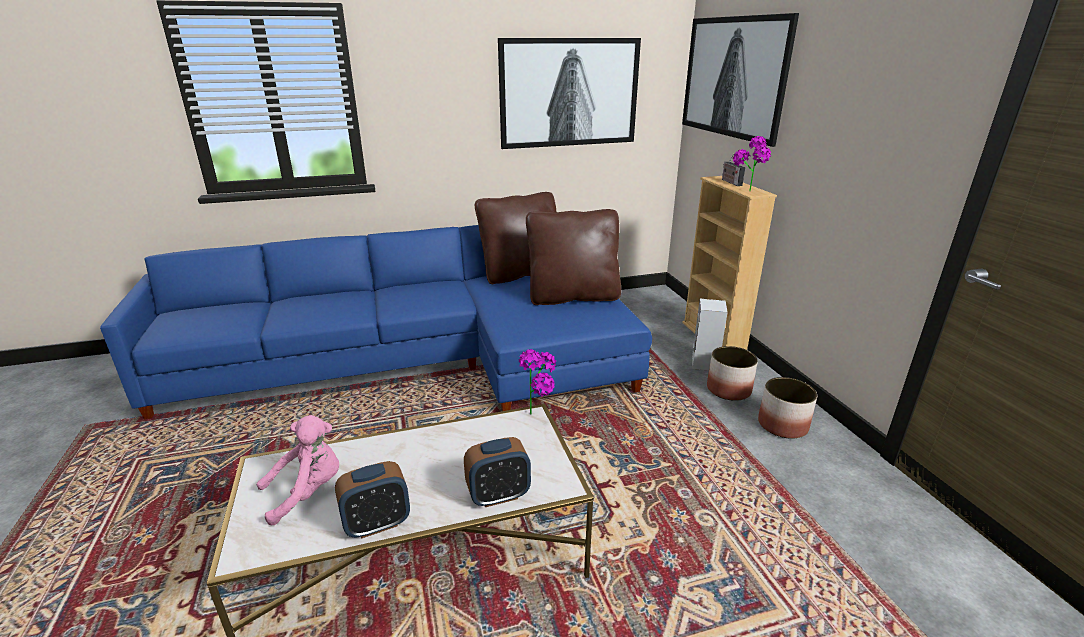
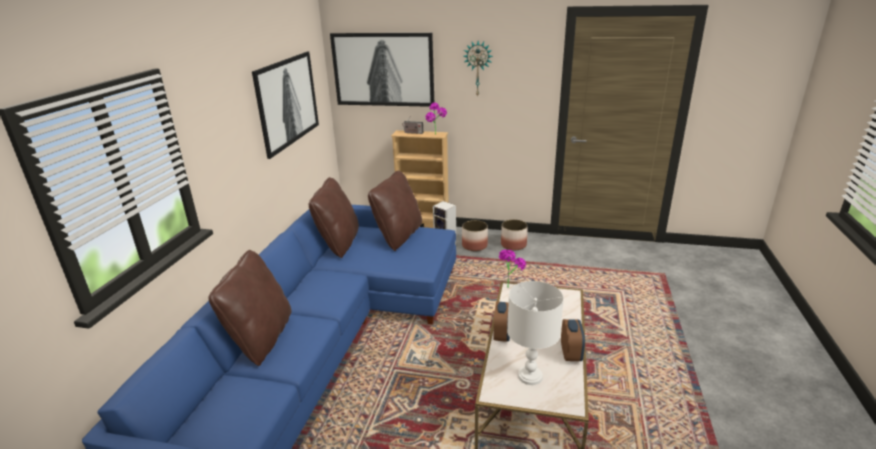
camera: 60 degrees left, 0 degrees up
(308, 492) = (530, 376): pink plush toy -> white table lamp
(319, 296) = (261, 339): none -> brown pillow
(498, 495) = (568, 313): alarm clock -> alarm clock (502, 335)
(845, 84) = (478, 68): none -> wall clock

